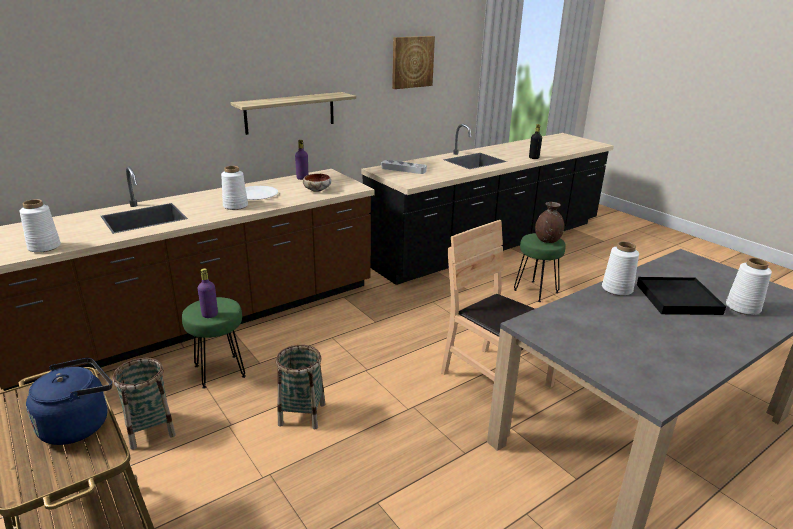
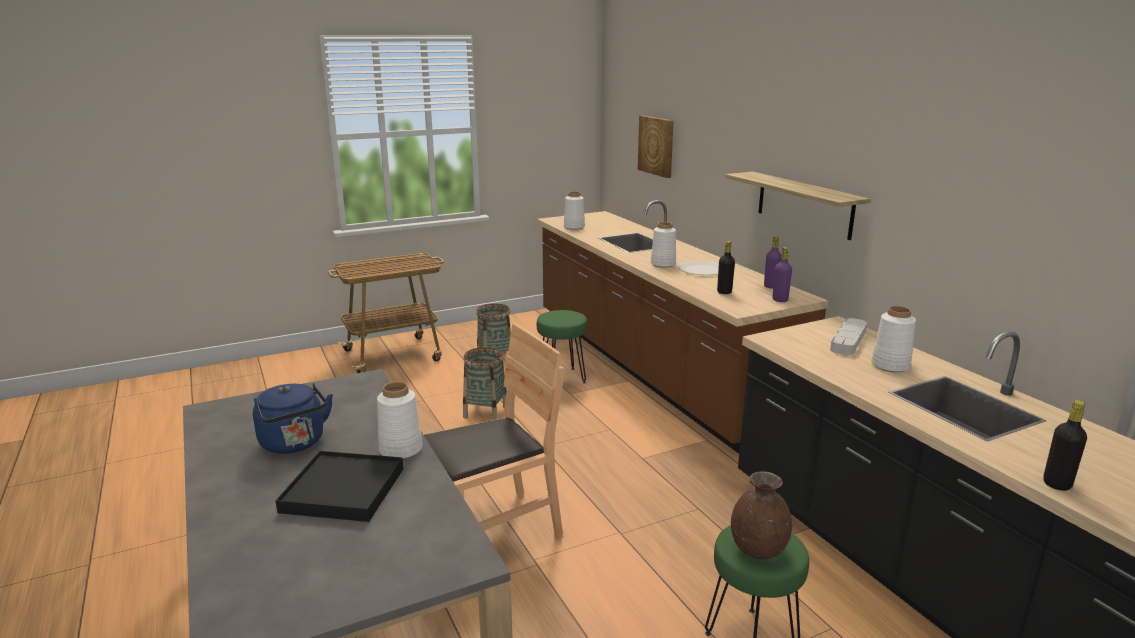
camera: 100 degrees right, 5 degrees down
(79, 424) = (383, 268): blue kettle -> blue kettle (294, 444)
(210, 315) = (551, 316): purple bottle -> purple bottle (780, 300)
(317, 190) = (724, 292): bowl -> black bottle
(412, 62) = (1005, 184): picture -> picture (657, 146)
(742, 308) = (276, 541): white vase -> white vase (889, 365)

